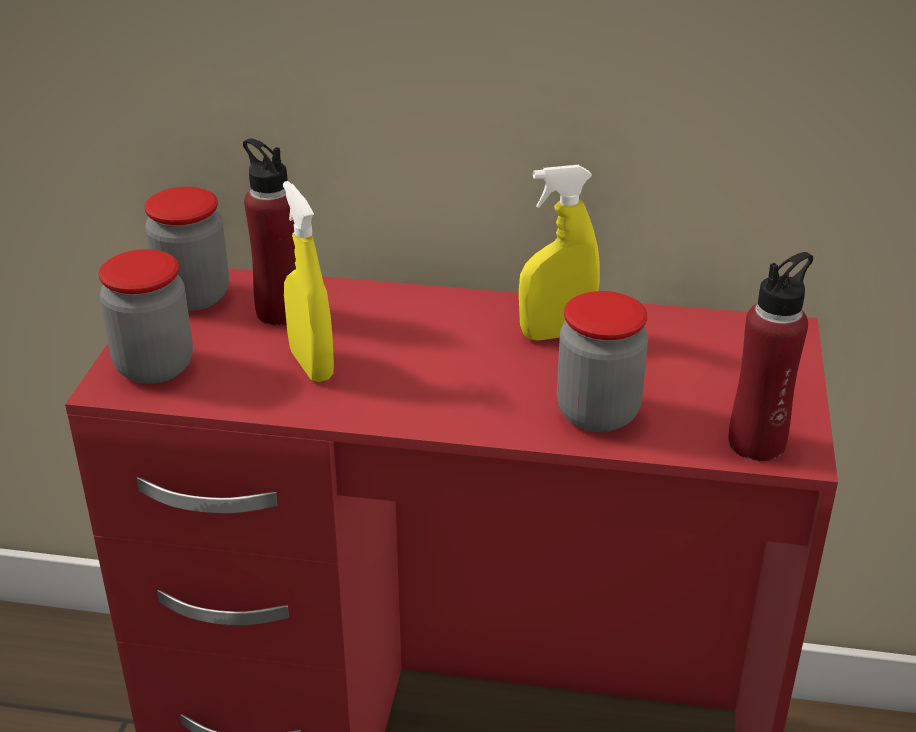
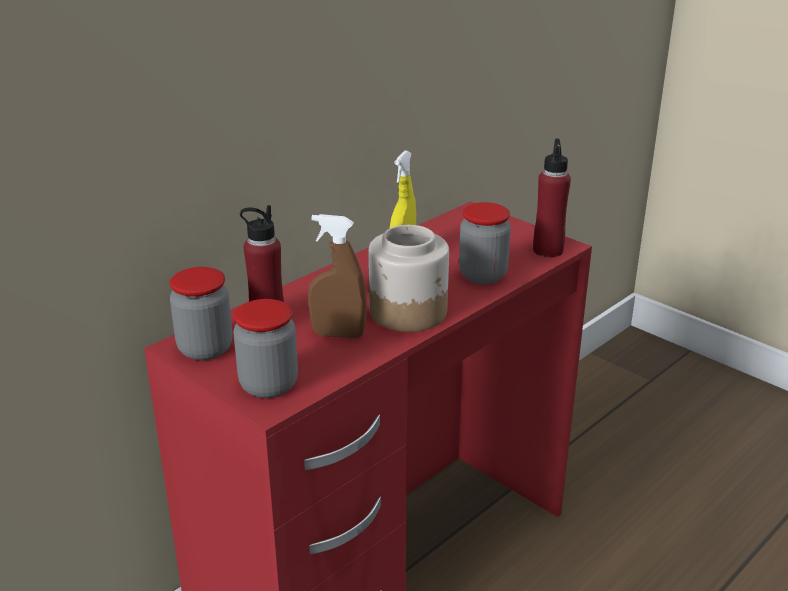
camera: 55 degrees left, 5 degrees down
(311, 365) = (338, 334): yellow spray bottle -> brown spray bottle
(423, 393) = (409, 312): none -> jar

